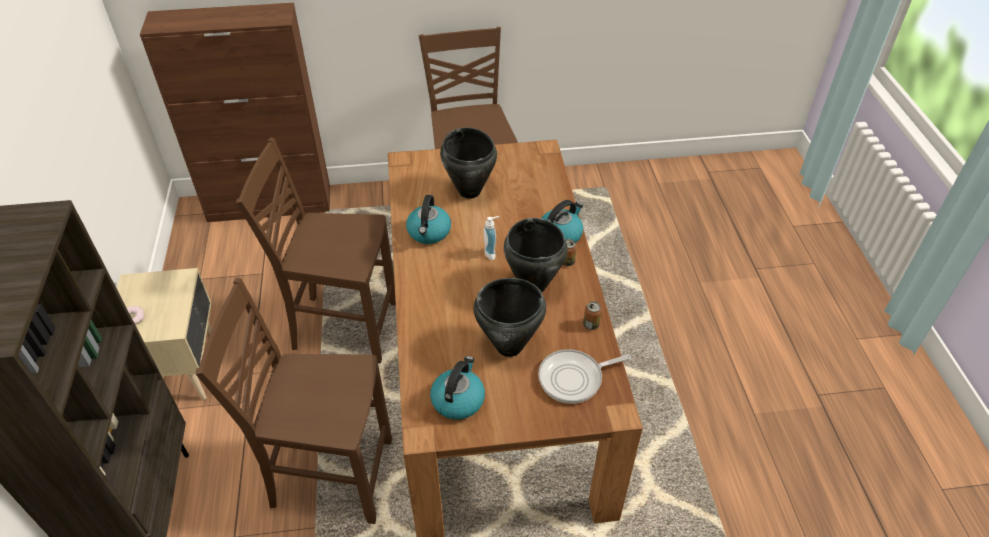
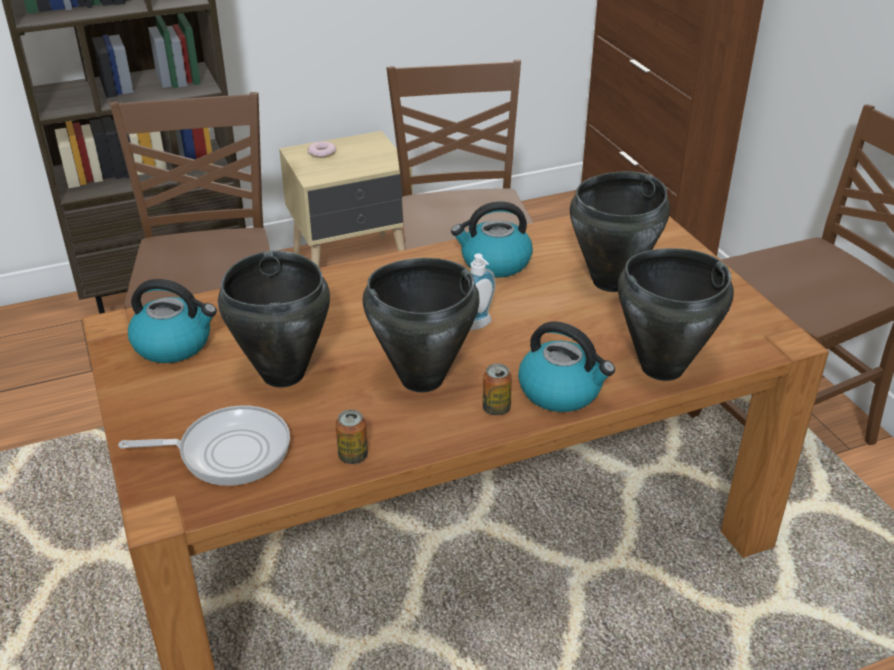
camera: 75 degrees right, 10 degrees down
(552, 195) = (661, 367): none -> black cooking pot
(574, 378) = (228, 452): frying pan -> frying pan turned 120 degrees clockwise

